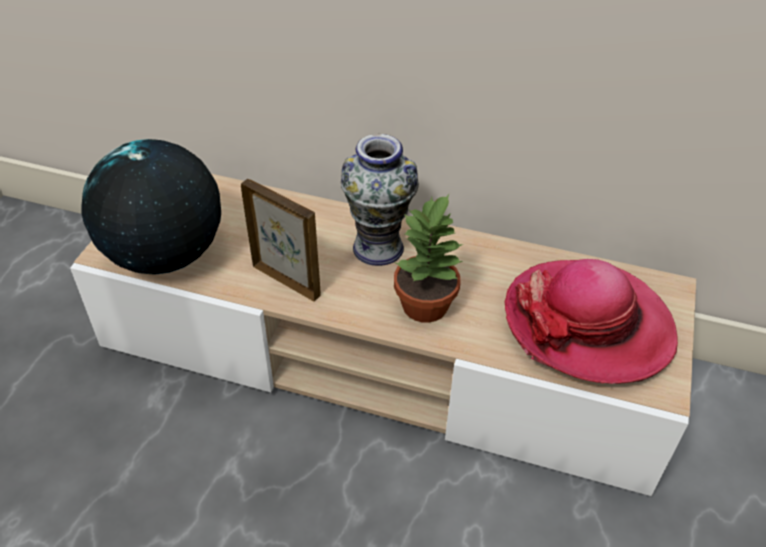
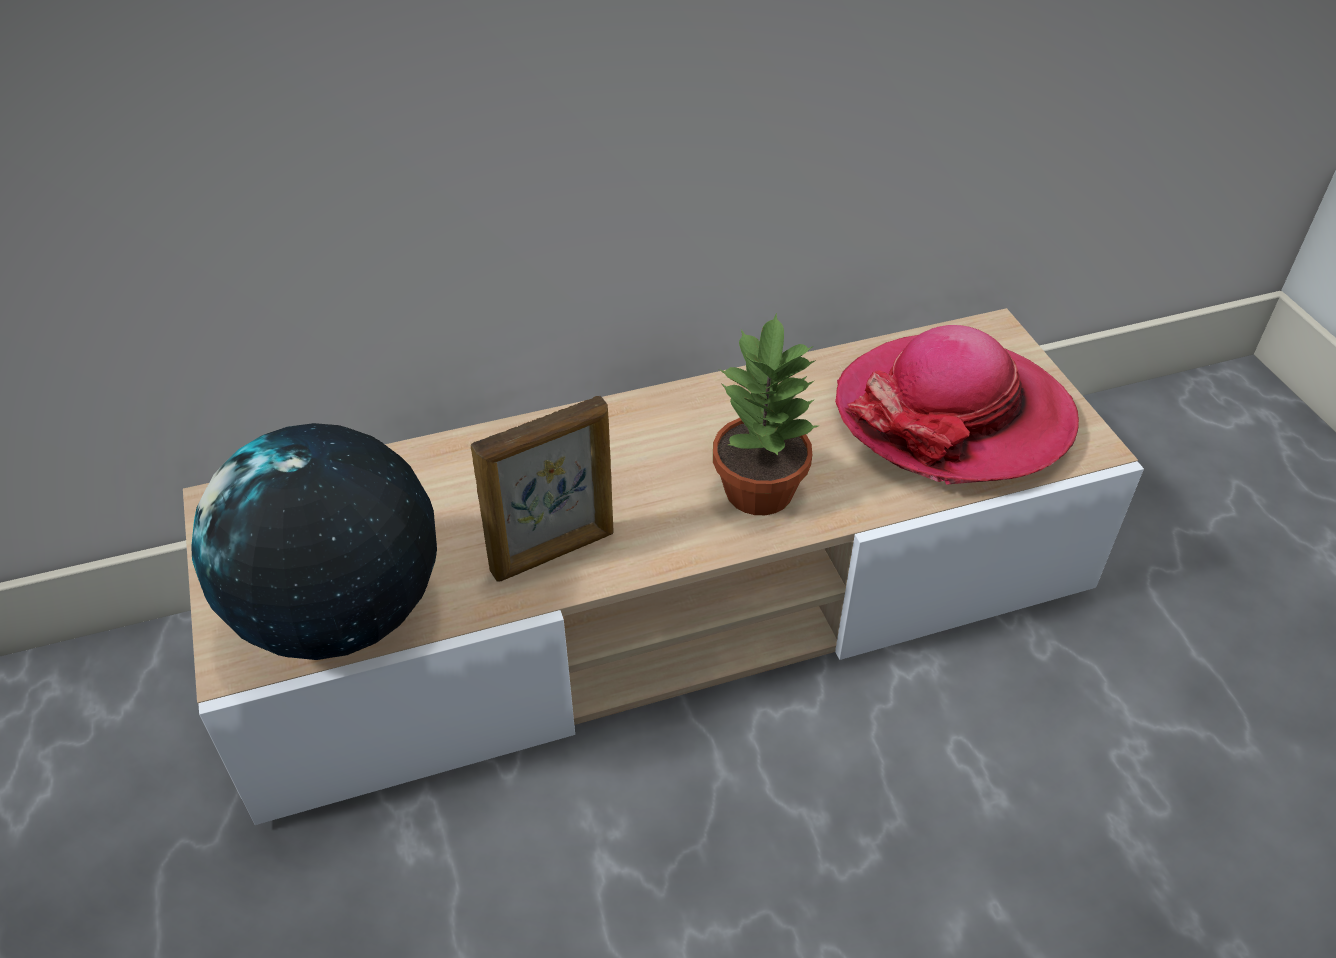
camera: 35 degrees left, 0 degrees up
(287, 280) = (554, 553): picture frame -> picture frame turned 150 degrees clockwise
(378, 247) = (631, 449): vase -> none

